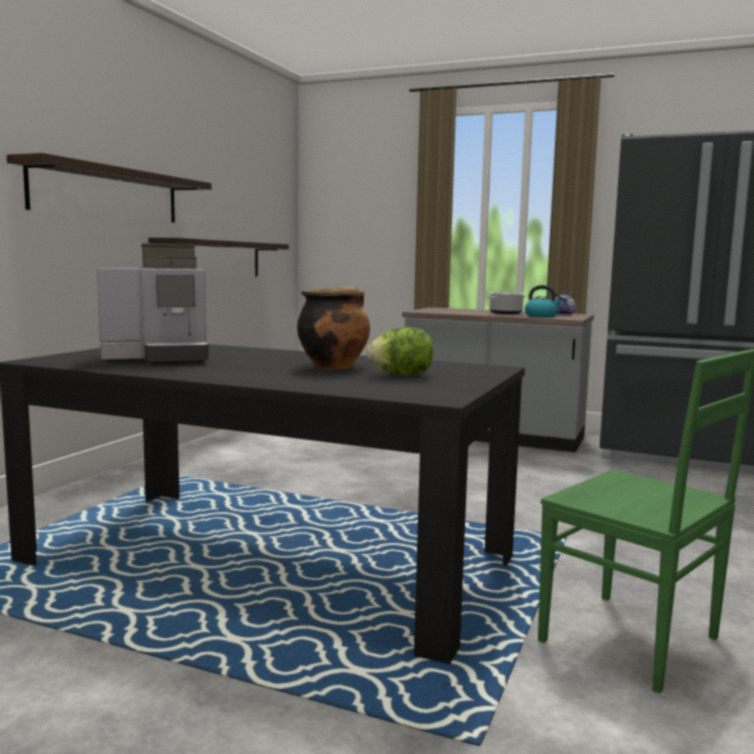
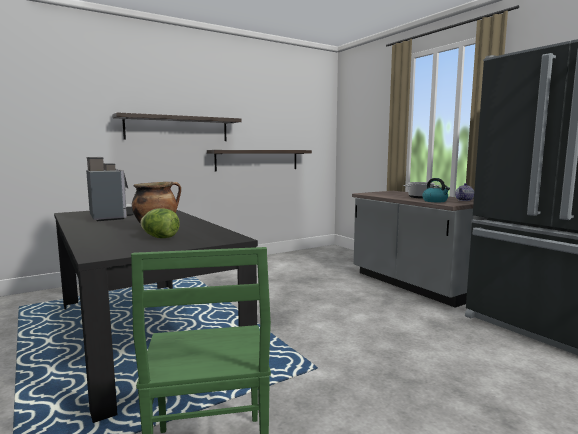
camera: 35 degrees right, 0 degrees up
(159, 359) = (111, 216): coffee machine -> coffee machine turned 135 degrees counterclockwise

